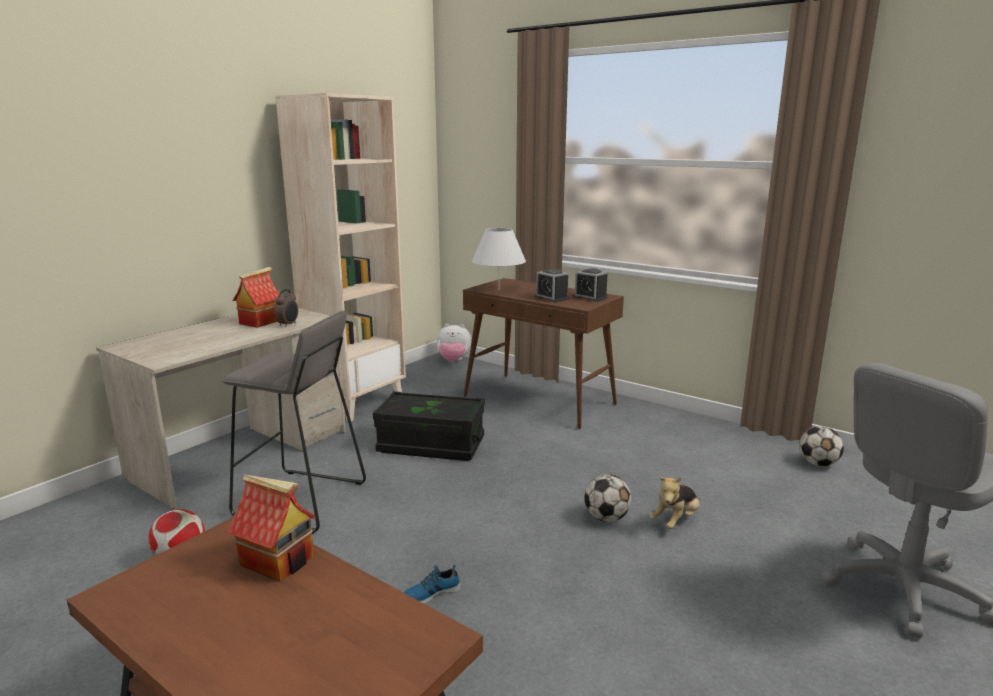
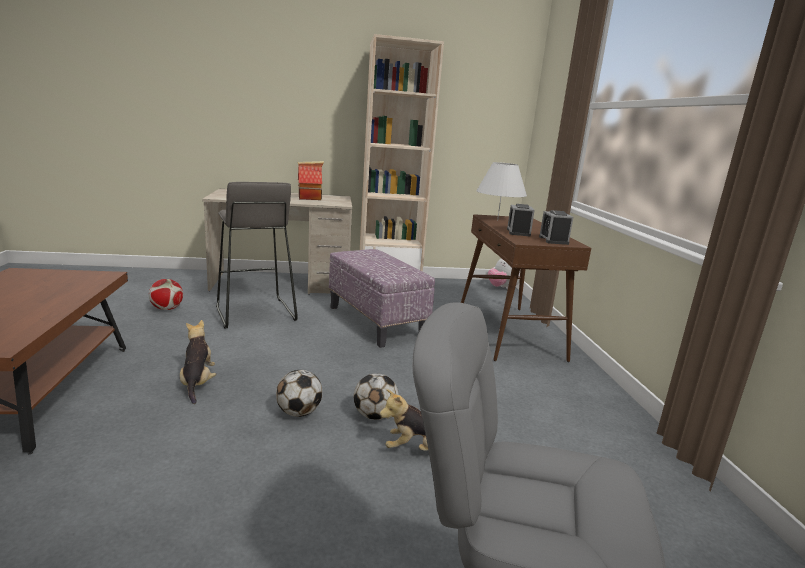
camera: 45 degrees right, 0 degrees up
(279, 560) = (72, 290): toy house -> none
(288, 325) = (315, 202): alarm clock -> none
(430, 593) = (197, 383): shoe -> plush toy
(431, 445) = (374, 321): black storage box -> ottoman
(818, 464) = (688, 514): football -> football (299, 412)

